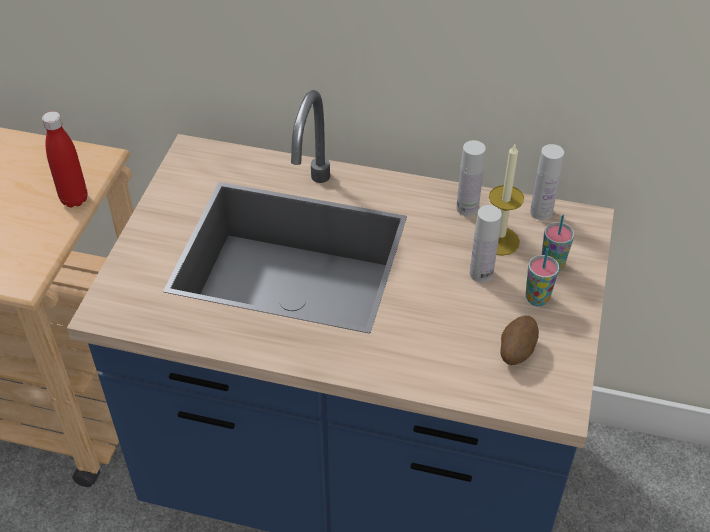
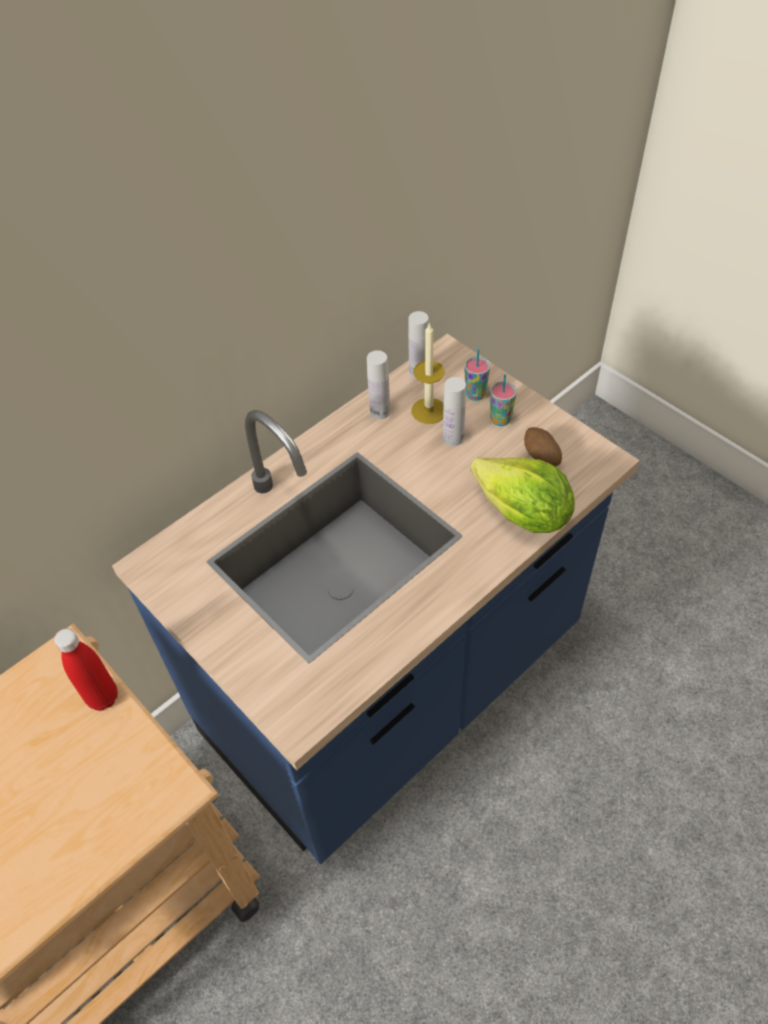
camera: 55 degrees left, 5 degrees up
(430, 367) = (522, 515): none -> lettuce

